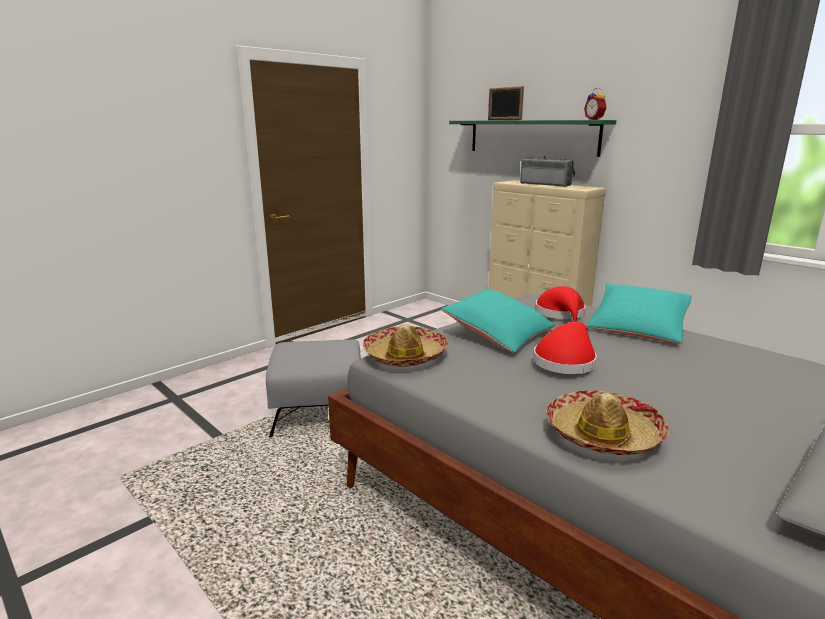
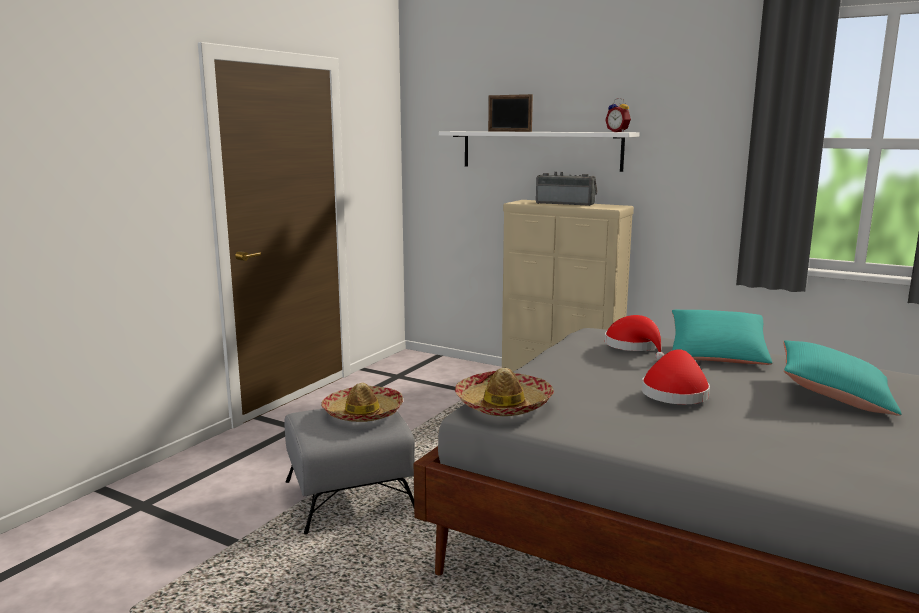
camera: 15 degrees left, 5 degrees down
(498, 334) = (583, 373): turquoise pillow -> turquoise pillow (834, 395)
(531, 137) = (540, 150): green shelf -> white shelf
(603, 434) = (760, 456): hat -> hat (363, 413)

